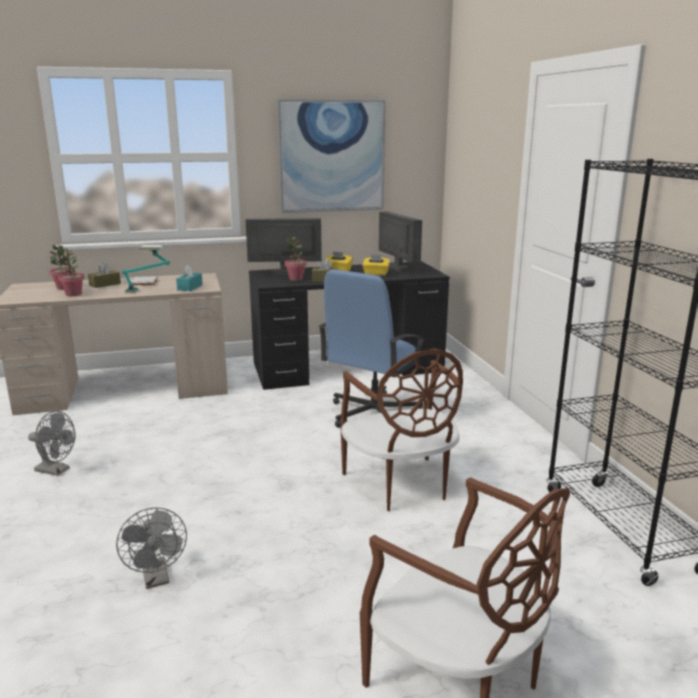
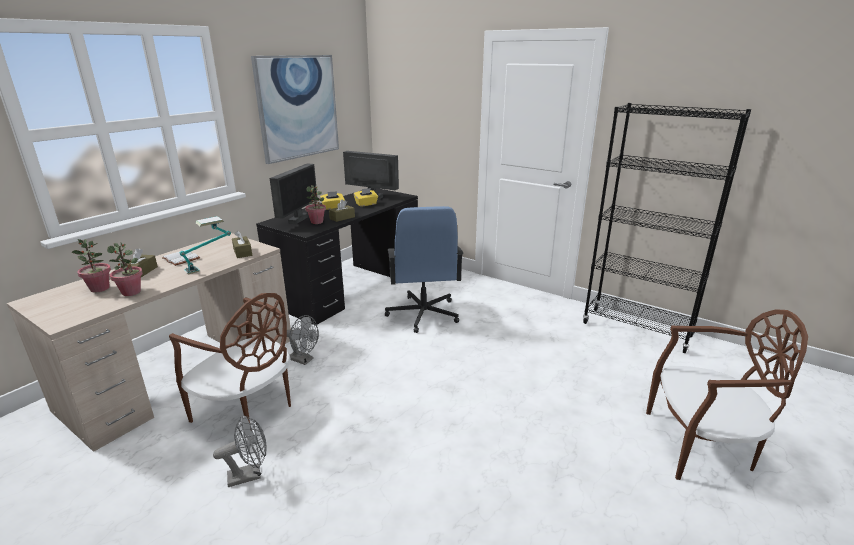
camera: 40 degrees left, 5 degrees up
(157, 579) = (483, 502): grey fan -> grey fan (304, 360)
(190, 287) = (242, 252): turquoise tissue box -> brown tissue box
(285, 274) = (297, 220): monitor -> monitor turned 150 degrees clockwise
(400, 485) = (513, 355): brown chair -> brown chair (248, 409)

